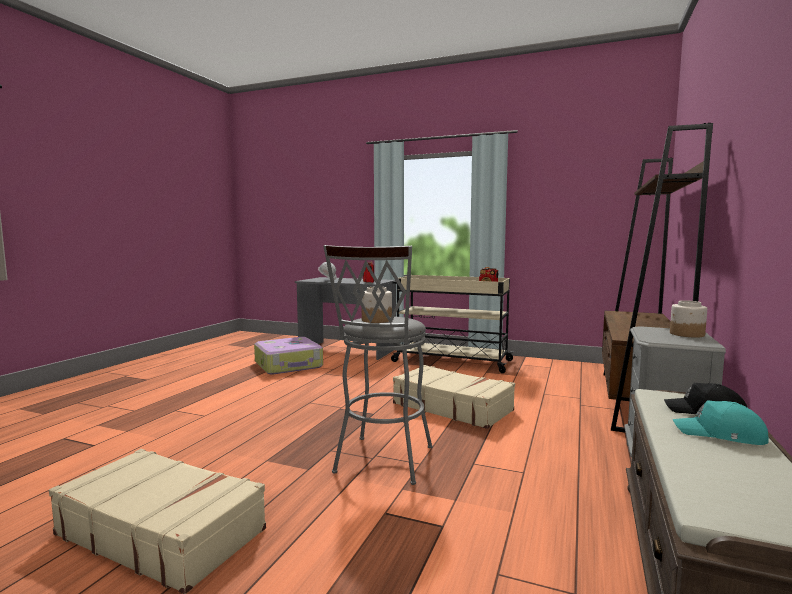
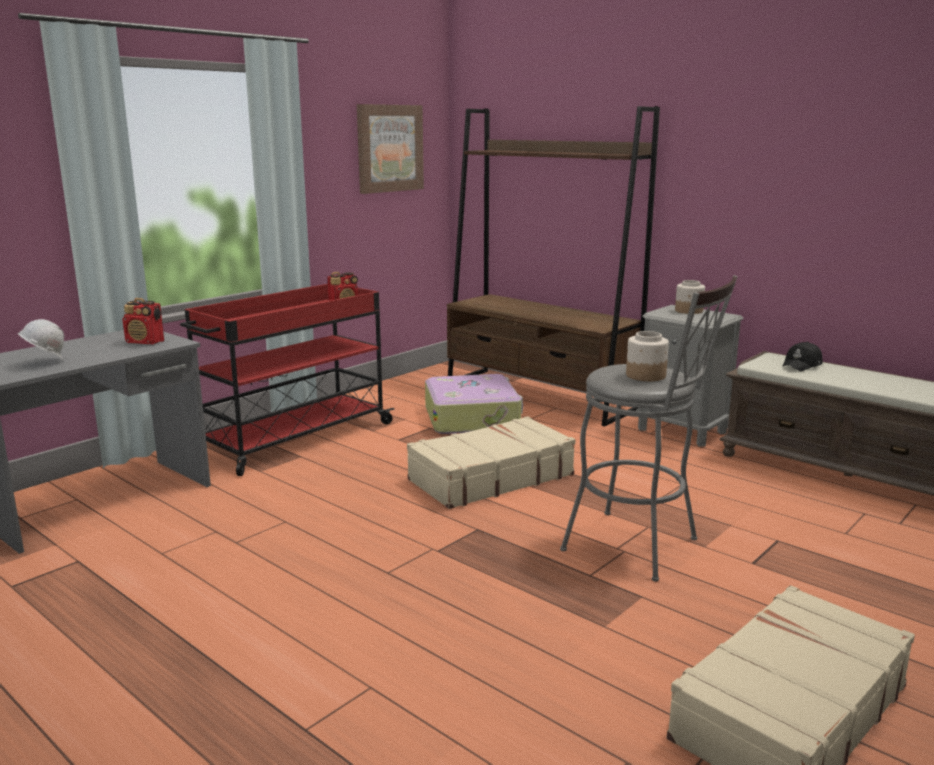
camera: 70 degrees left, 10 degrees up
(289, 365) = (121, 573): suitcase -> suitcase (472, 418)
(450, 361) = (293, 439): beige cart -> red cart
(596, 195) = (389, 148): none -> picture
(721, 435) = (845, 373): turquoise cap -> none

